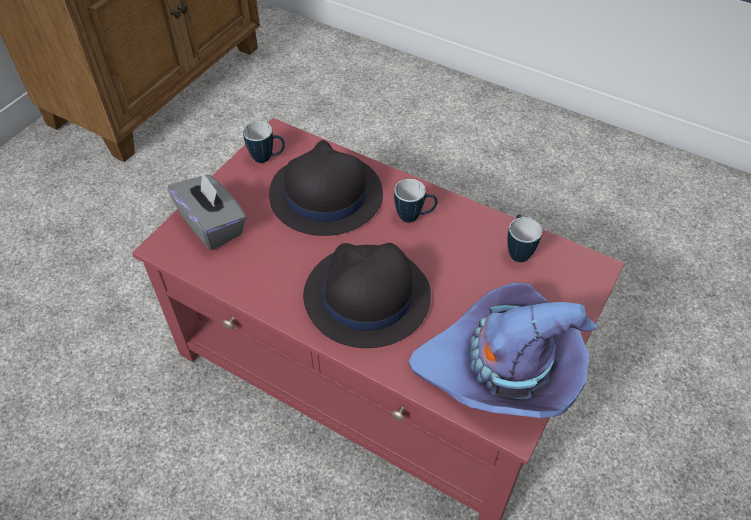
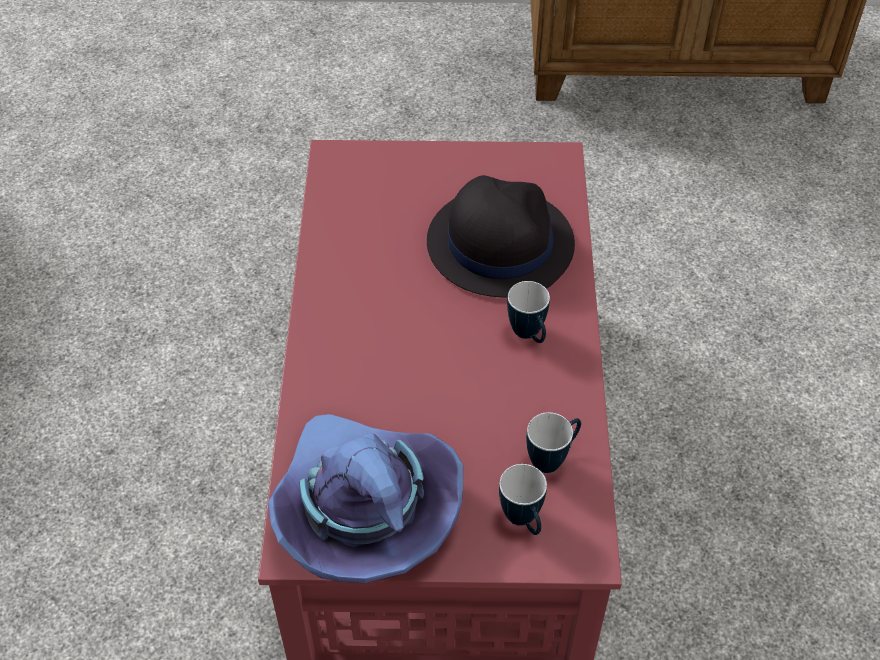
camera: 60 degrees right, 0 degrees up
(213, 225) = (387, 177): grey tissue box -> none
(267, 158) = (514, 169): mug -> mug (523, 522)
(366, 297) = (381, 344): black hat -> none

